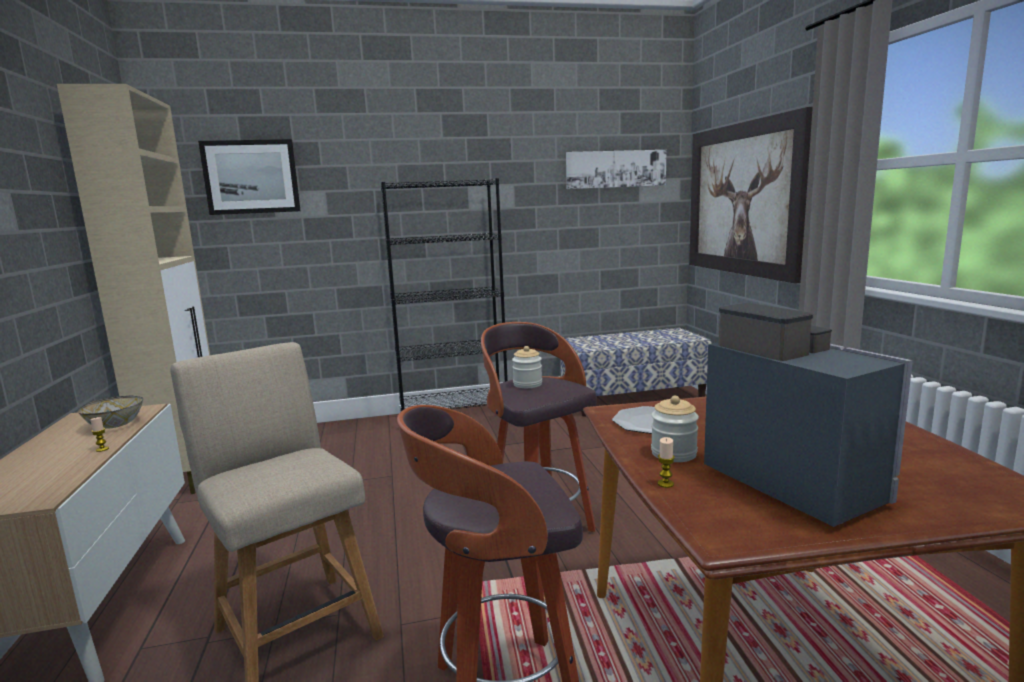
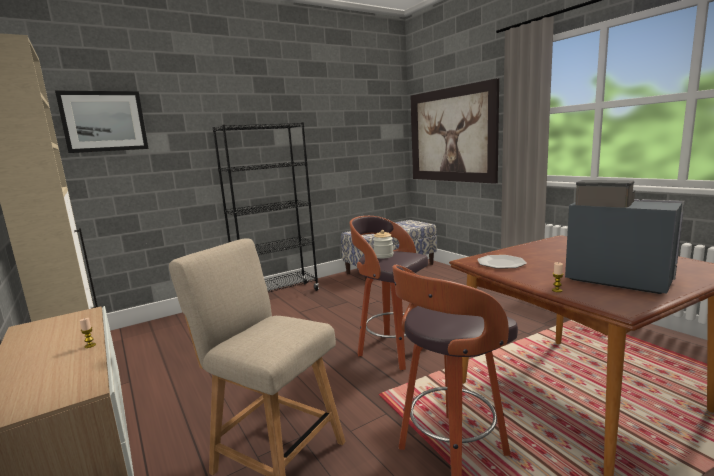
camera: 20 degrees left, 0 degrees up
(115, 425) = (75, 327): bowl -> none
(615, 169) = (366, 117): picture -> none
(673, 453) = (538, 276): jar -> none

